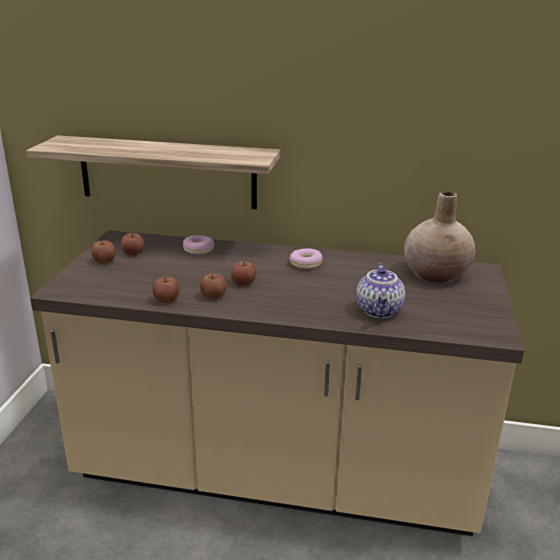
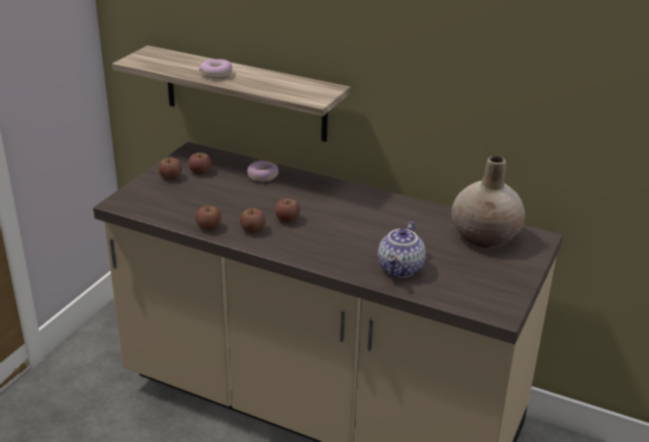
camera: 15 degrees right, 5 degrees up
(306, 264) = (358, 207): donut -> donut (216, 74)

